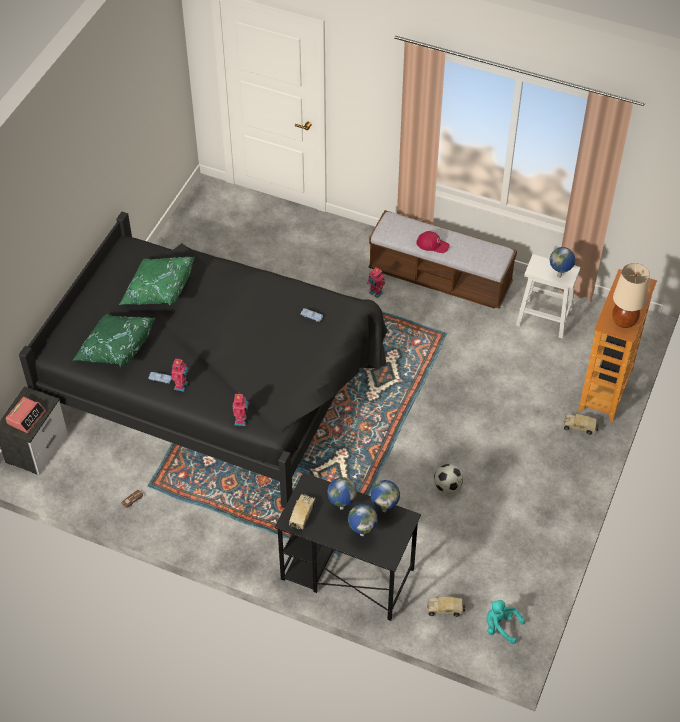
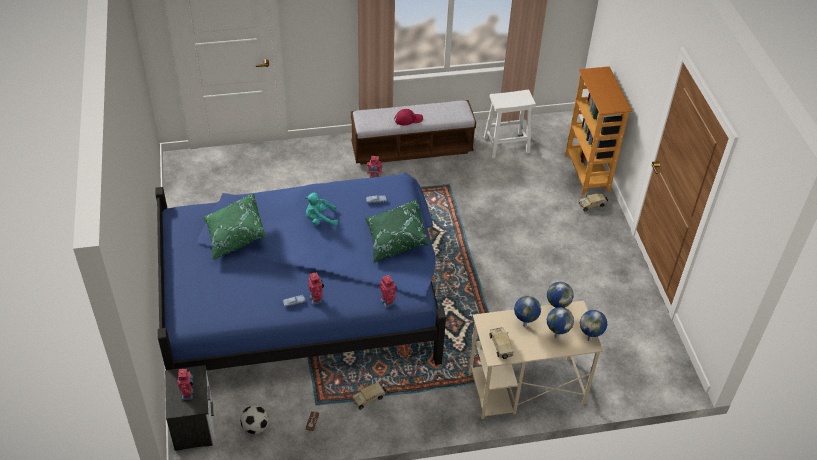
camera: 35 degrees left, 5 degrees down
(26, 417) = (188, 394): alarm clock -> toy robot
(115, 349) = (235, 297): green pillow -> green pillow (395, 240)
(217, 381) = (306, 297): black bed -> blue bed
(346, 574) = (525, 388): black desk -> beige desk
(445, 609) = (615, 374): toy truck -> toy truck (369, 398)
(447, 486) = (541, 288): football -> football (255, 427)
(500, 627) = (661, 365): turquoise plush toy -> turquoise plush toy (320, 219)
(560, 276) = (521, 100): globe -> globe (590, 339)
(623, 321) = (613, 100): beige table lamp -> none

